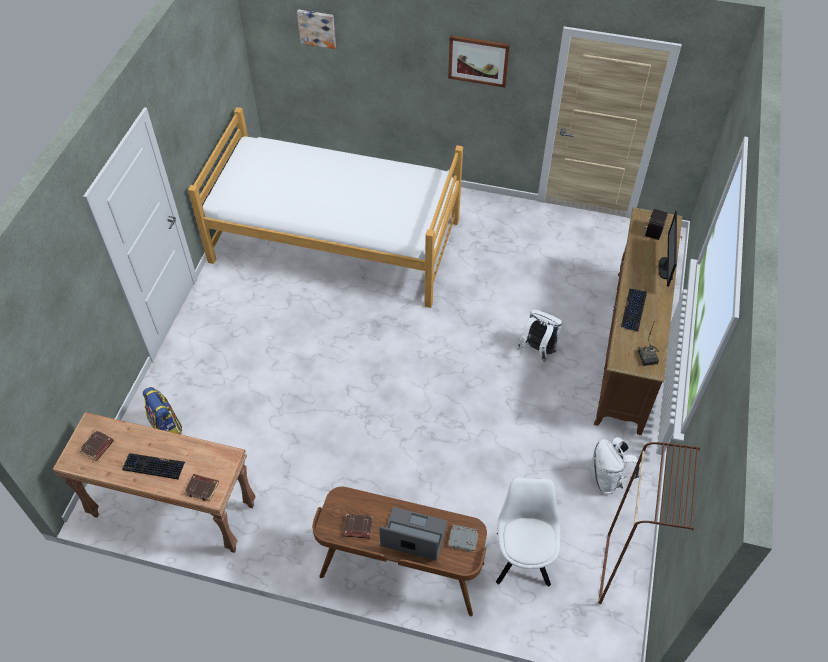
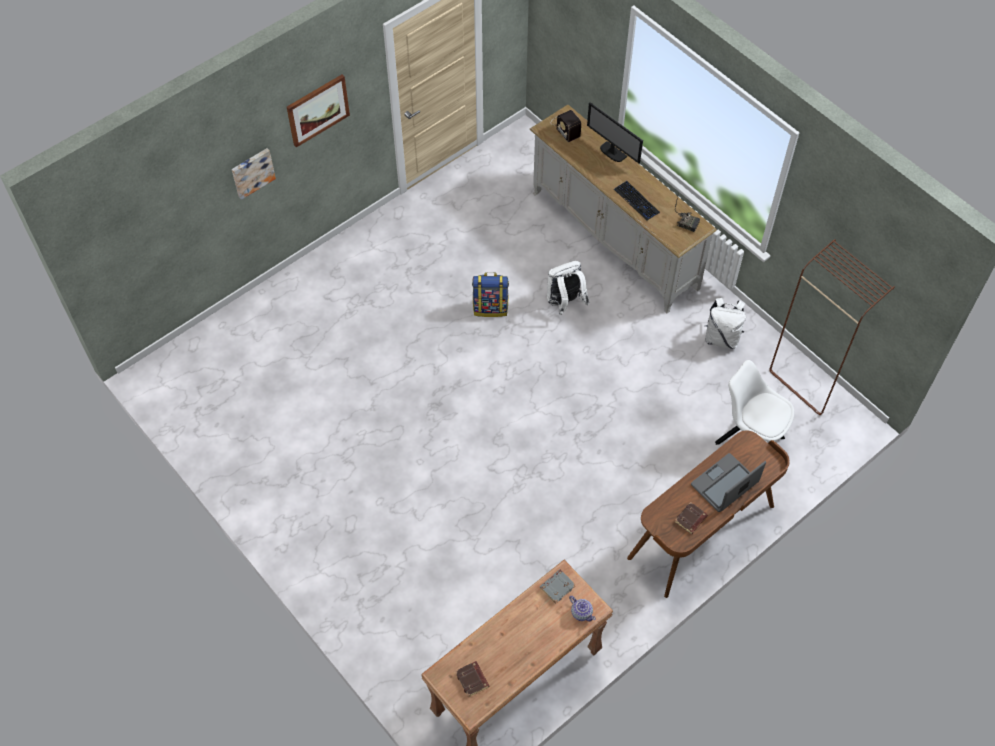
camera: 55 degrees left, 5 degrees up
(154, 466) = (529, 641): keyboard -> none
(167, 427) = (416, 645): backpack -> backpack (490, 307)
(202, 488) = (581, 612): brown book -> teapot
(317, 28) = (152, 200): picture -> picture (252, 172)
(335, 240) = (304, 379): bed -> none
(463, 539) = (751, 452): grey book -> grey book (557, 586)
(627, 348) = (613, 241): brown cabinet -> grey cabinet

